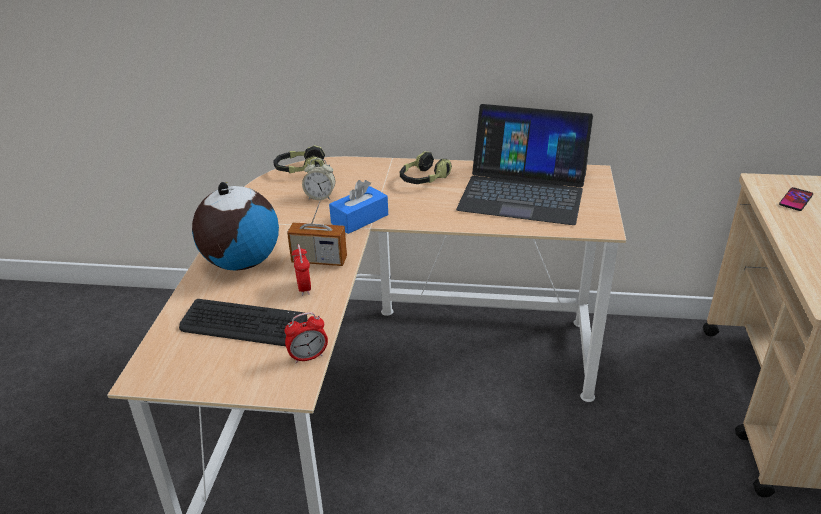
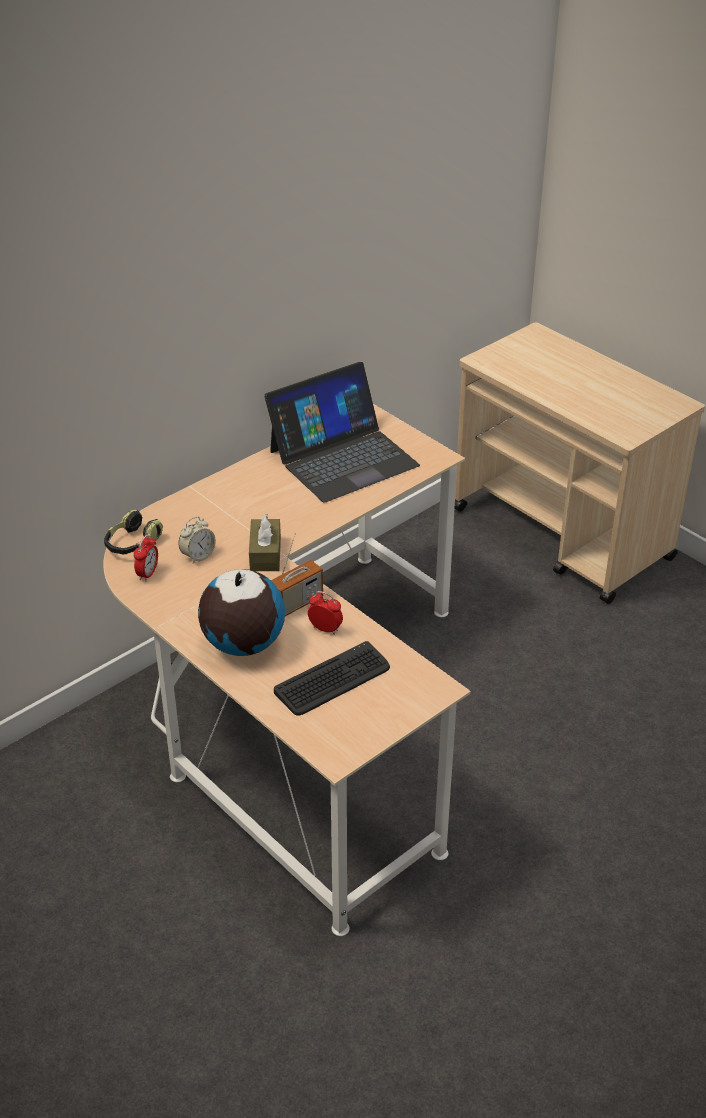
camera: 50 degrees left, 5 degrees up
(308, 357) = (413, 666): alarm clock -> alarm clock (148, 573)
(359, 219) = (265, 554): blue tissue box -> brown tissue box
(423, 179) = (252, 491): headphones -> none
(795, 200) = (518, 365): phone -> none

